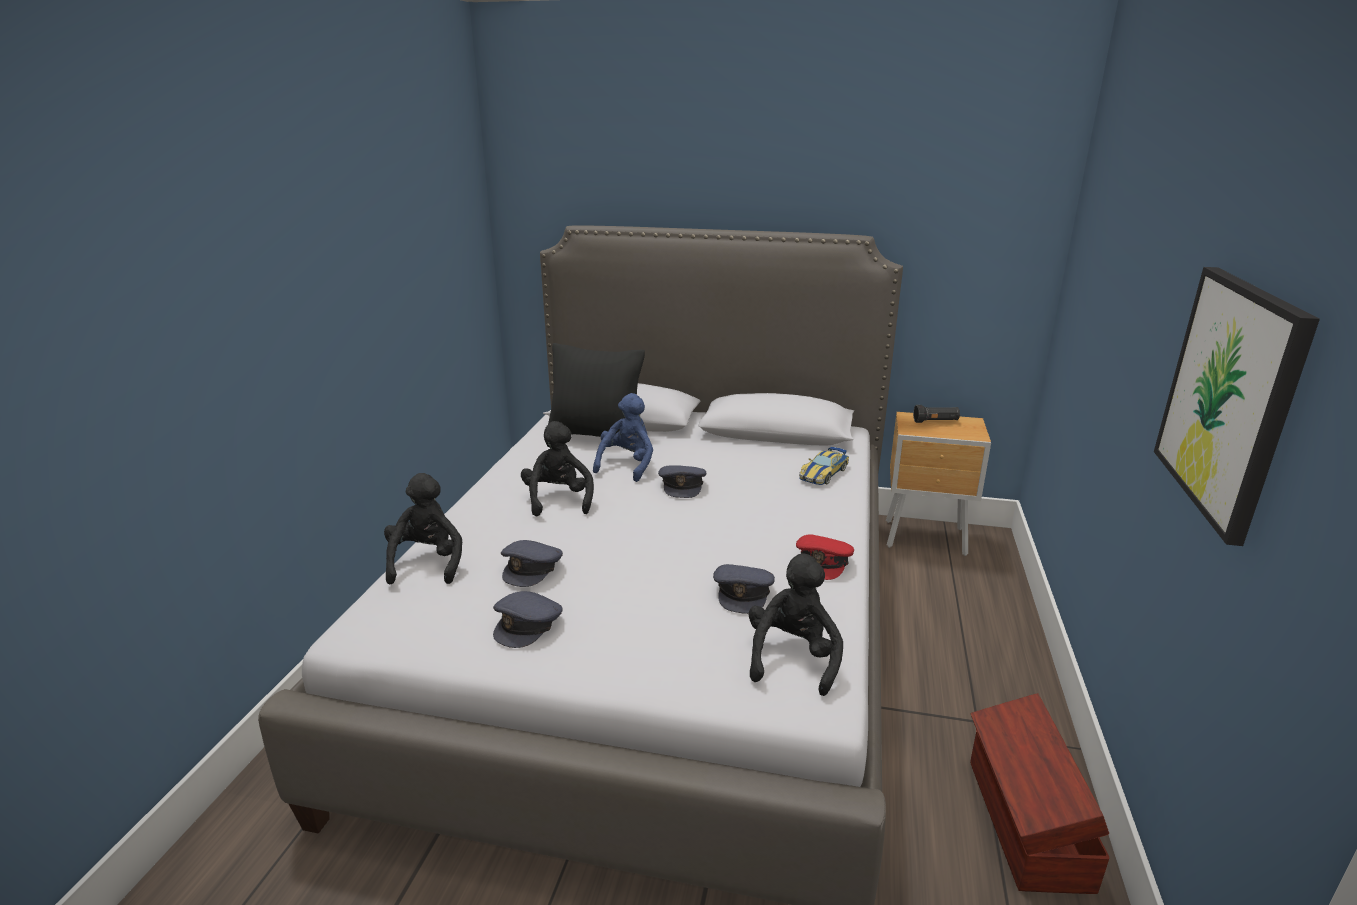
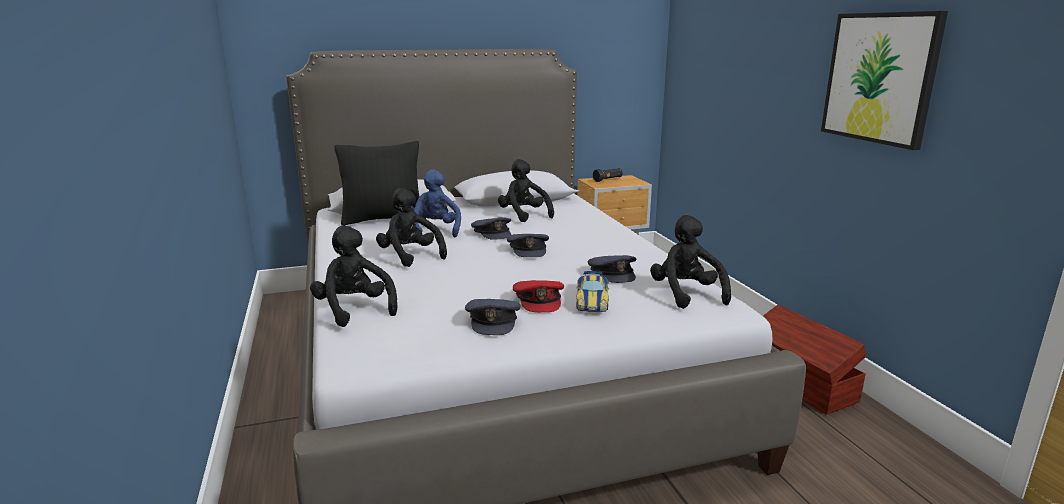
camera: 30 degrees left, 5 degrees down
(532, 568) = (451, 292): grey cap -> grey cap (528, 250)
(752, 463) = (523, 215): none -> black plush toy
(823, 561) = (638, 250): red cap -> red cap (539, 301)
(824, 473) = (577, 212): toy car -> toy car (592, 299)

